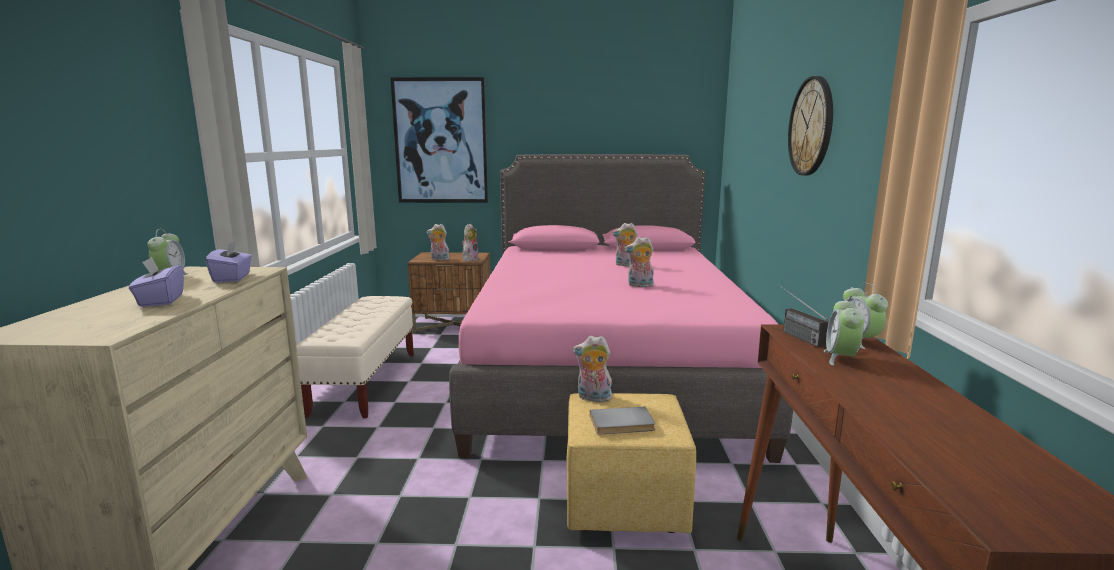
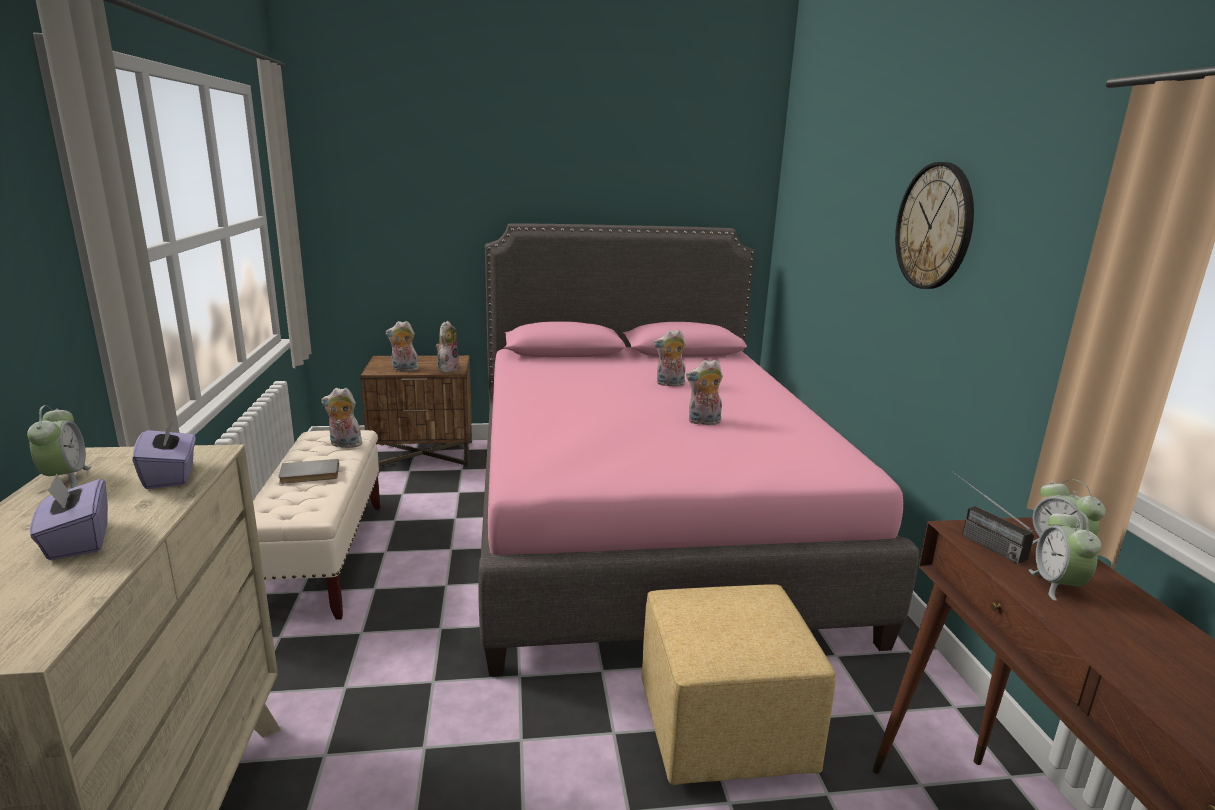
camera: 10 degrees left, 5 degrees up
(440, 141) = (398, 202): picture -> none
(593, 398) = (682, 599): plush toy -> plush toy (344, 445)
(622, 424) = (736, 643): grey book -> grey book (309, 474)

